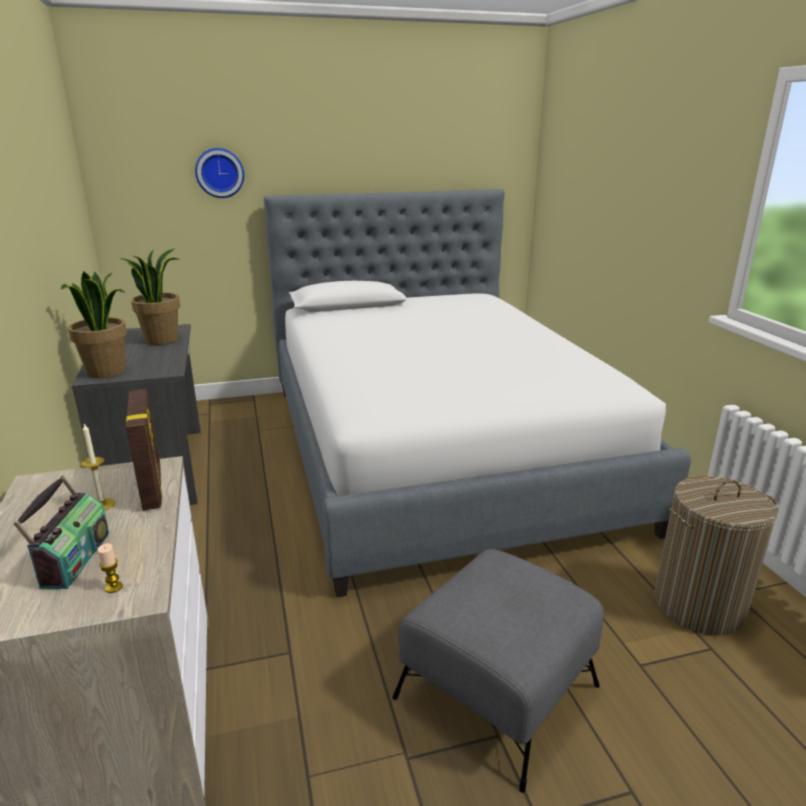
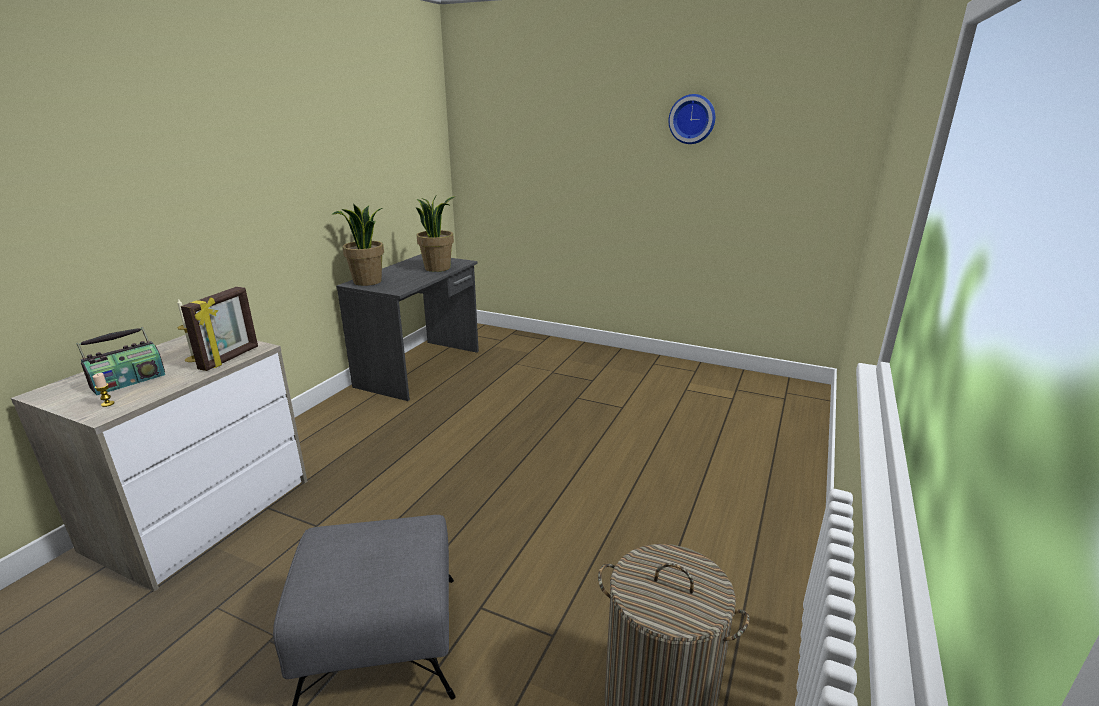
camera: 40 degrees right, 0 degrees up
(219, 173) = (541, 137): wall clock -> wall clock (692, 119)
(436, 450) = (624, 431): bed -> none

